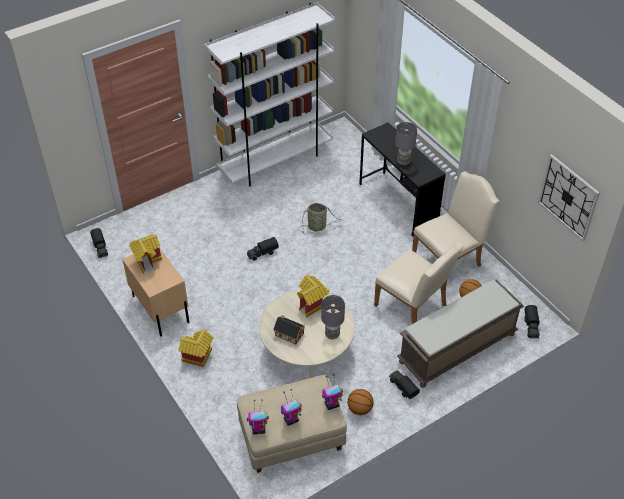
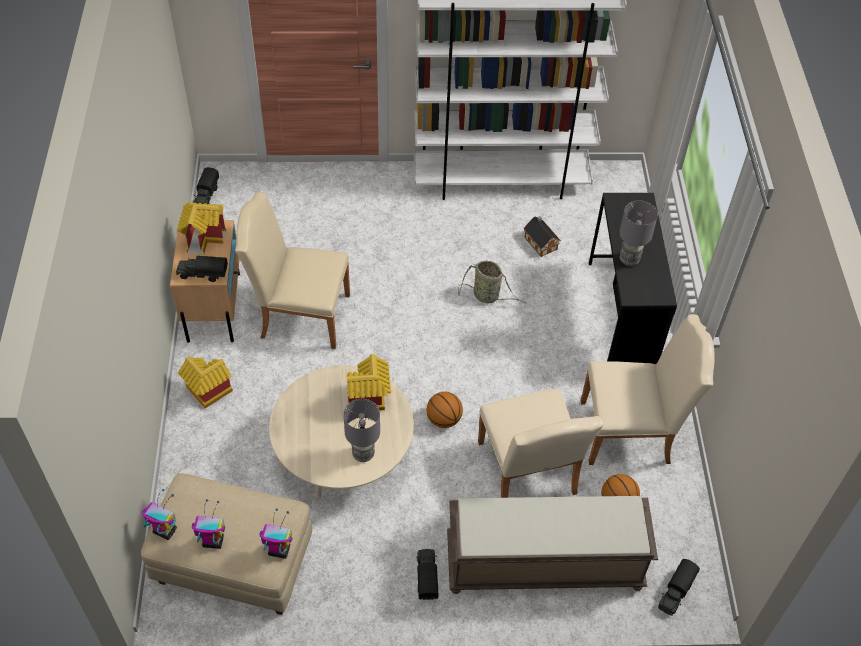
camera: 30 degrees right, 5 degrees up
(216, 288) = (299, 314): none -> beige chair
(262, 253) = (389, 296): toy truck -> toy truck (202, 274)
(288, 333) = (310, 422): toy house -> toy house (540, 242)
(360, 409) = (348, 574): basketball -> basketball (444, 419)
(568, 197) = (784, 434): wall clock -> none

